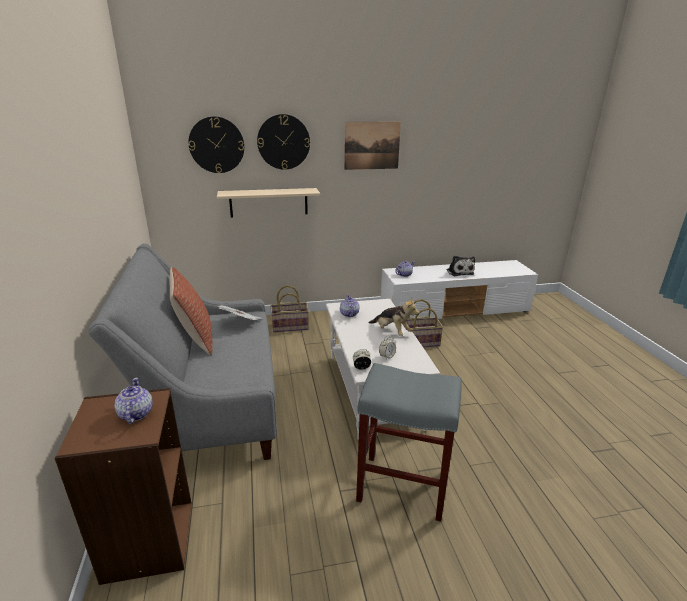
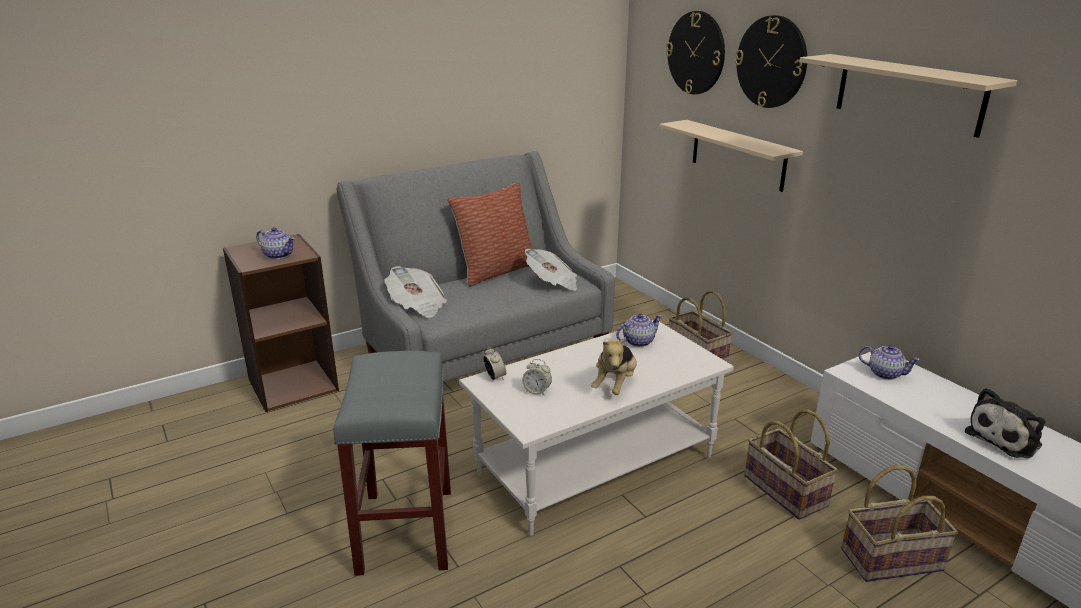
camera: 70 degrees right, 0 degrees up
(135, 414) = (278, 255): teapot -> teapot turned 60 degrees clockwise
(220, 384) = (417, 306): none -> newspaper
(372, 145) = (908, 94): picture -> beige shelf
(469, 335) = (891, 558): none -> basket

